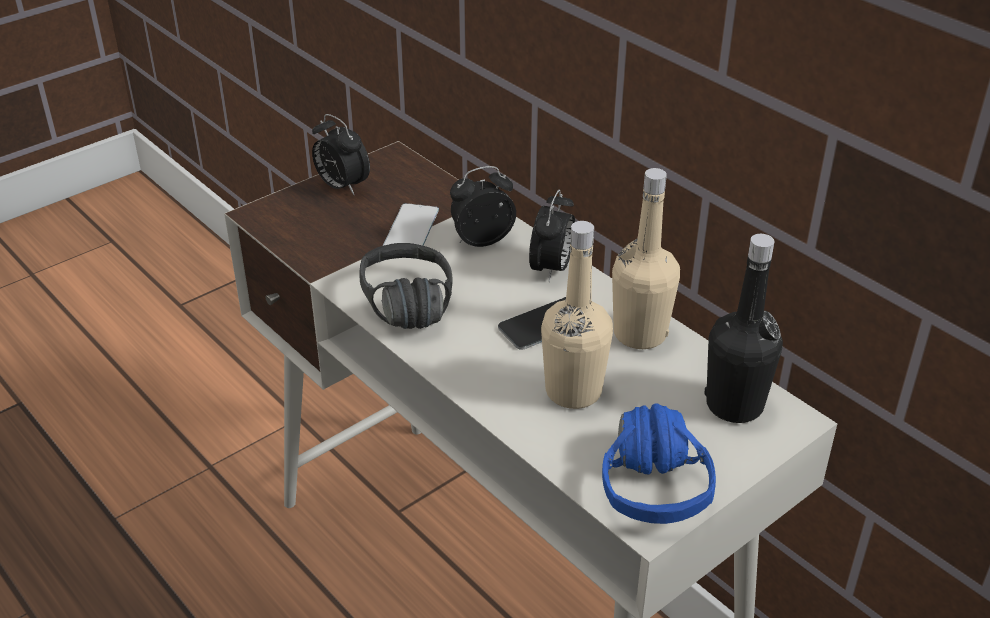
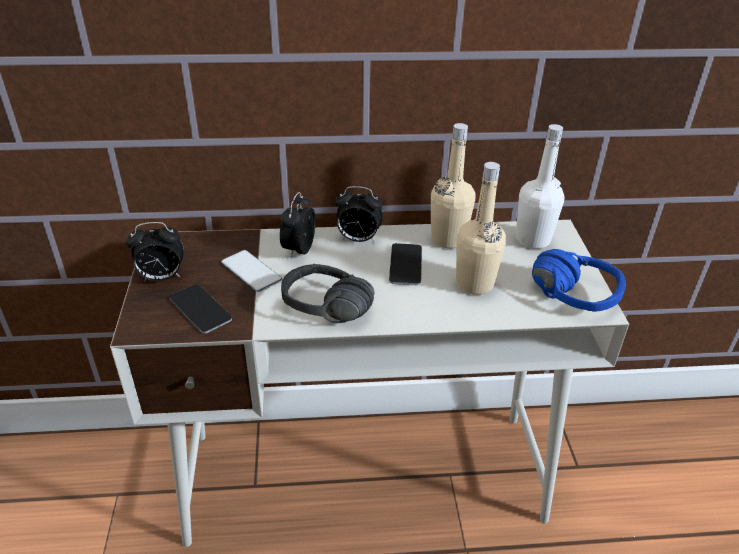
camera: 55 degrees left, 0 degrees up
(321, 231) = (200, 309): none -> phone
(551, 269) = (358, 239): alarm clock -> alarm clock turned 135 degrees clockwise
(734, 405) = (532, 239): black bottle -> white bottle

